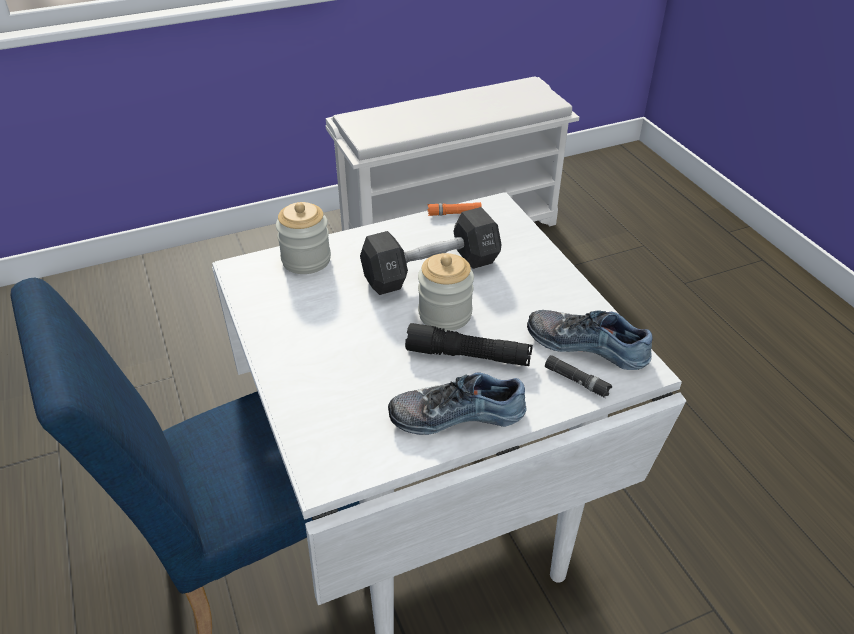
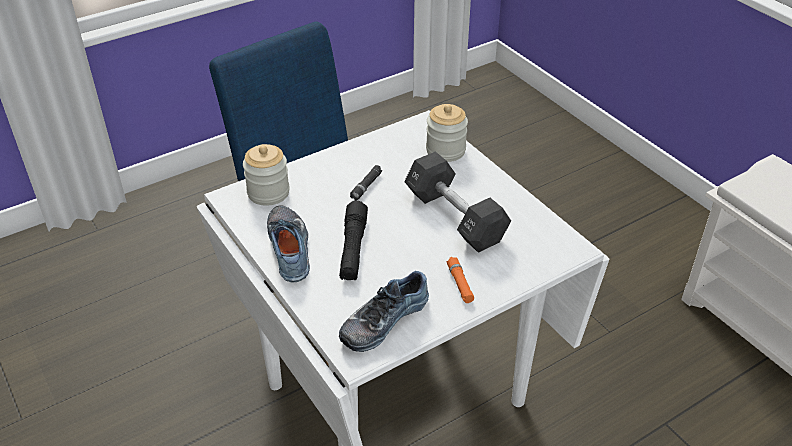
camera: 80 degrees right, 0 degrees up
(445, 314) = (400, 231): jar -> jar (268, 193)
(454, 213) = (547, 222): orange flashlight -> orange flashlight (460, 283)
(577, 381) = (335, 313): black flashlight -> black flashlight (366, 186)
(588, 344) = (383, 319): shoe -> shoe turned 150 degrees counterclockwise

